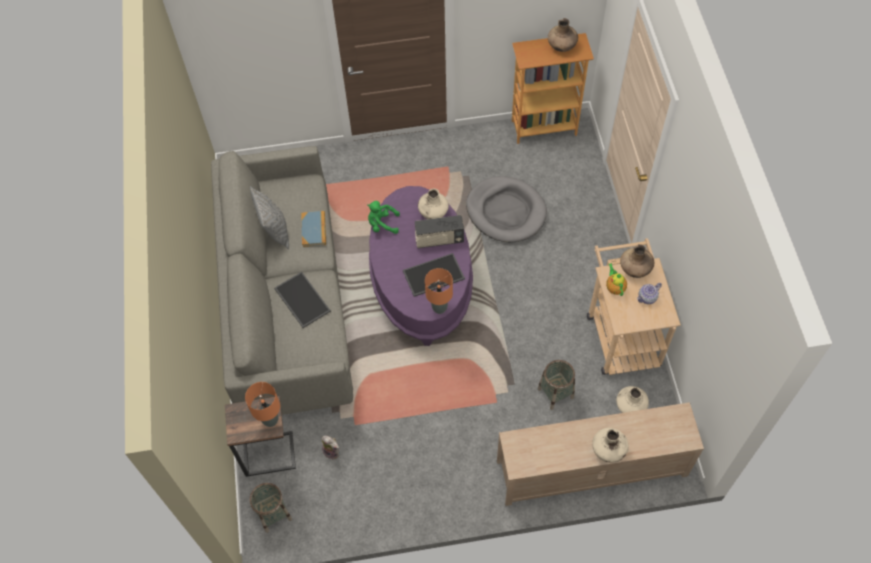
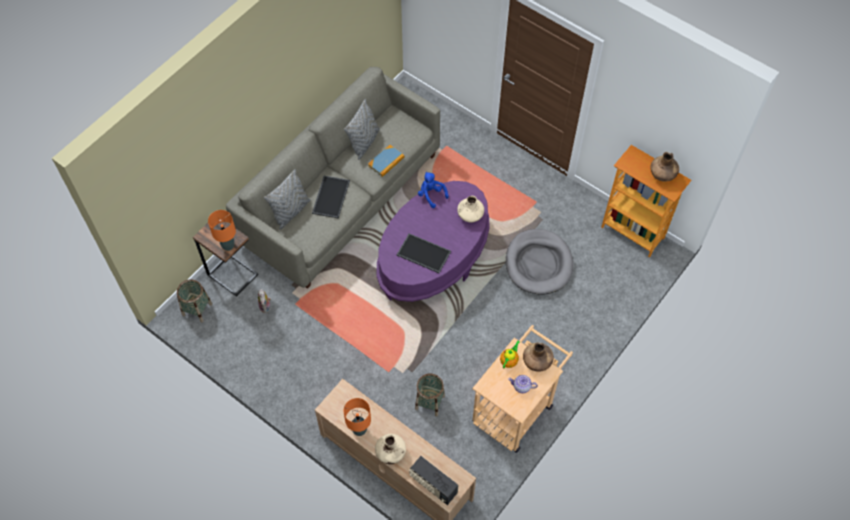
camera: 45 degrees right, 0 degrees up
(282, 343) = (291, 212): none -> grey pillow
(382, 224) = (431, 195): green plush toy -> blue plush toy
(439, 240) = (453, 235): radio -> radio (433, 485)
(439, 308) = (402, 276): orange table lamp -> orange table lamp (359, 430)
(630, 406) = (465, 456): beige vase -> none

